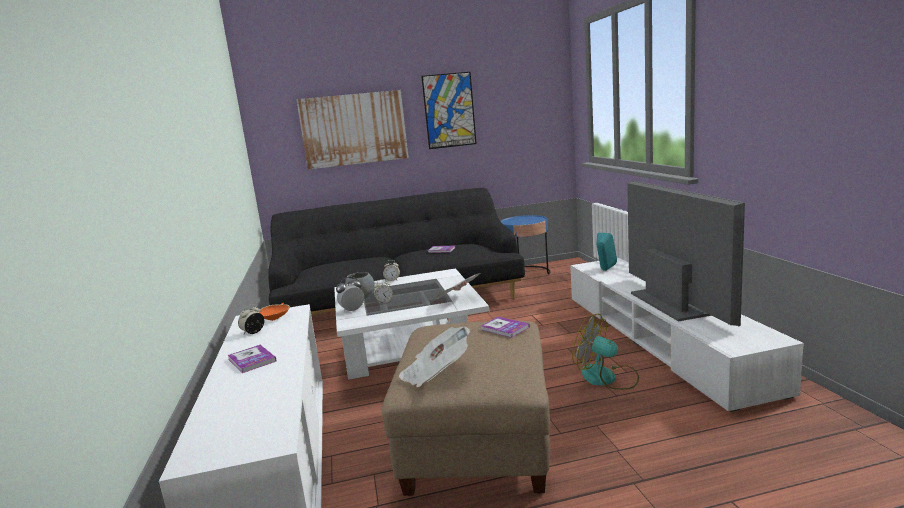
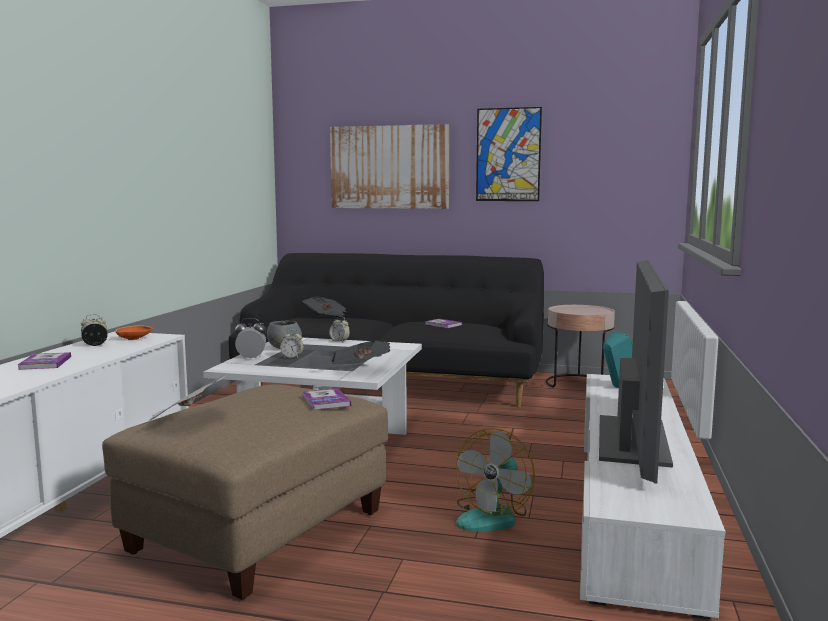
camera: 25 degrees right, 5 degrees down
(342, 264) = (326, 319): none -> newspaper
(527, 273) = (578, 383): blue side table -> pink side table
(607, 378) = (493, 516): fan -> fan turned 120 degrees counterclockwise

